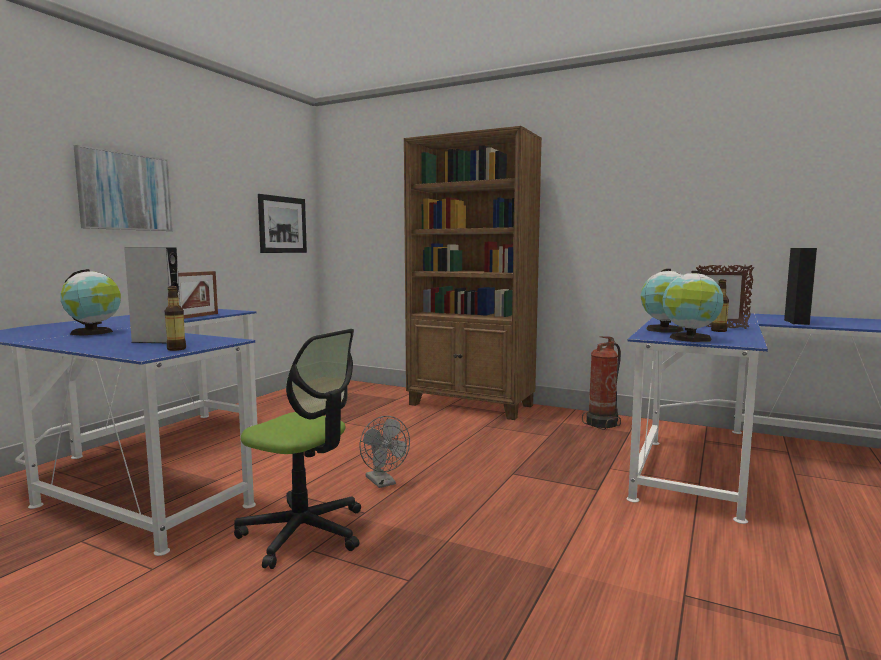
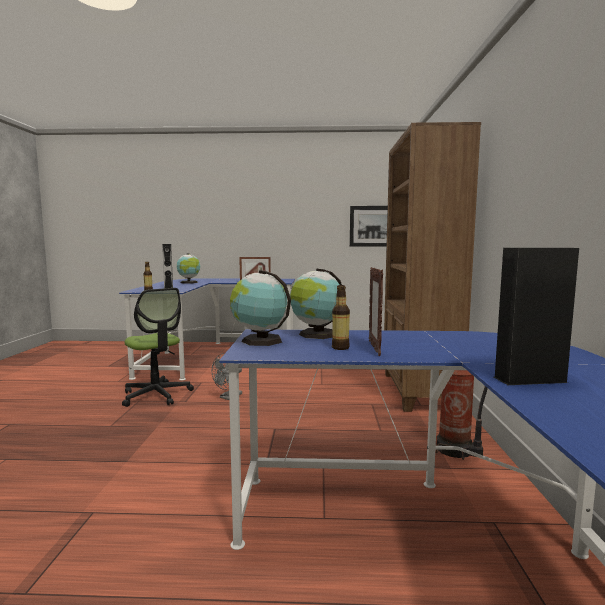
camera: 65 degrees right, 0 degrees up
(125, 191) = (255, 213): picture -> none
(304, 532) = (156, 395): office chair -> office chair turned 45 degrees counterclockwise

